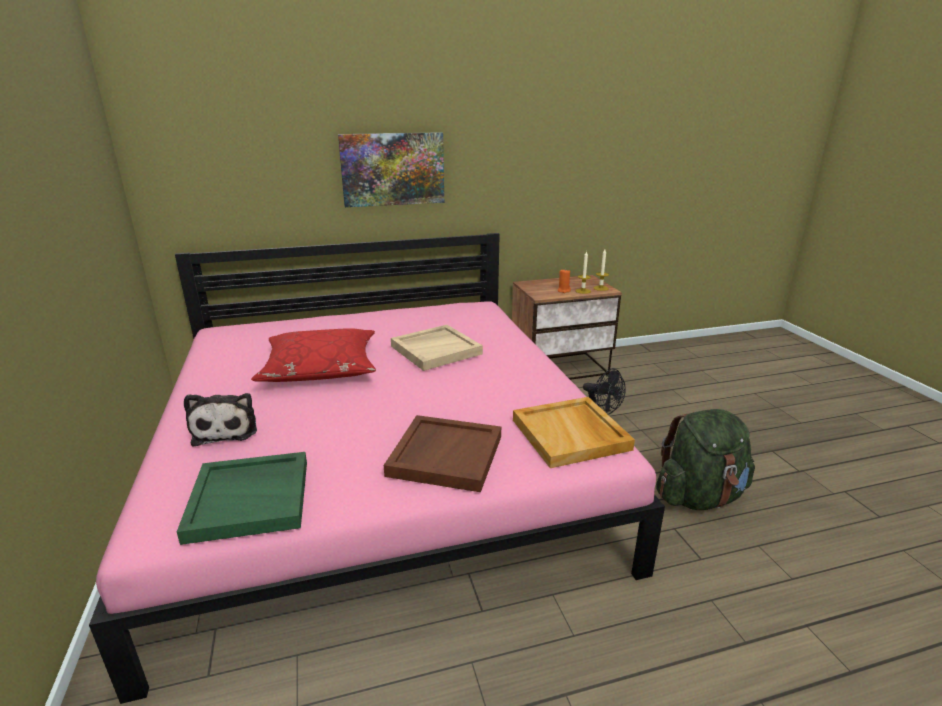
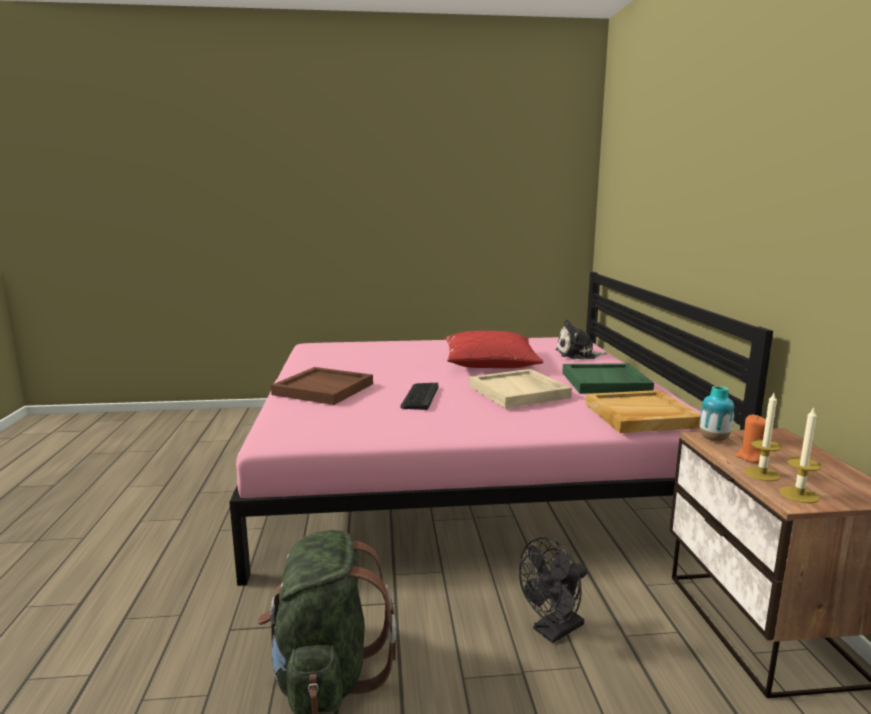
camera: 100 degrees right, 10 degrees down
(226, 429) = (403, 348): plush toy -> plush toy (578, 355)
(251, 498) = (322, 355): green tray -> green tray (606, 382)
(392, 169) = (704, 214): picture -> none
(456, 394) = (420, 397): none -> keyboard
(542, 294) = (714, 439): none -> vase
(571, 435) = (315, 428): beige tray -> beige tray (640, 415)

